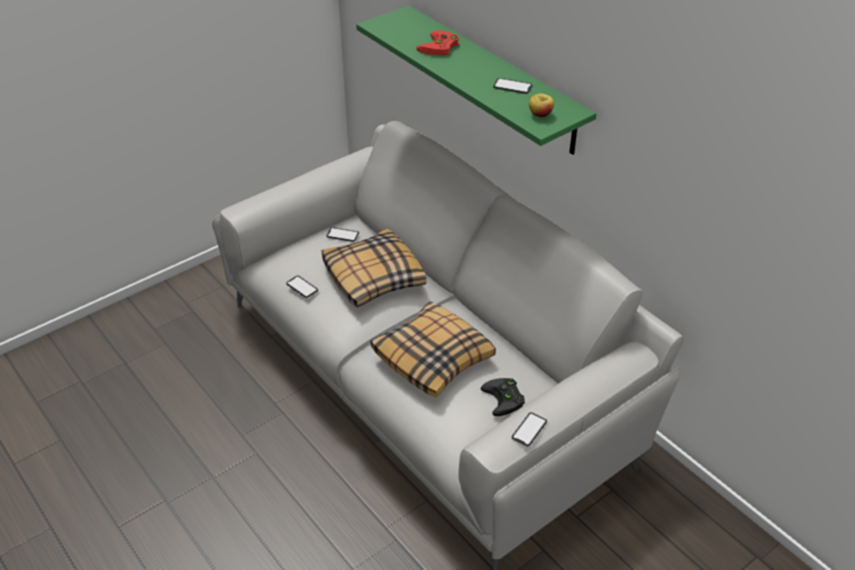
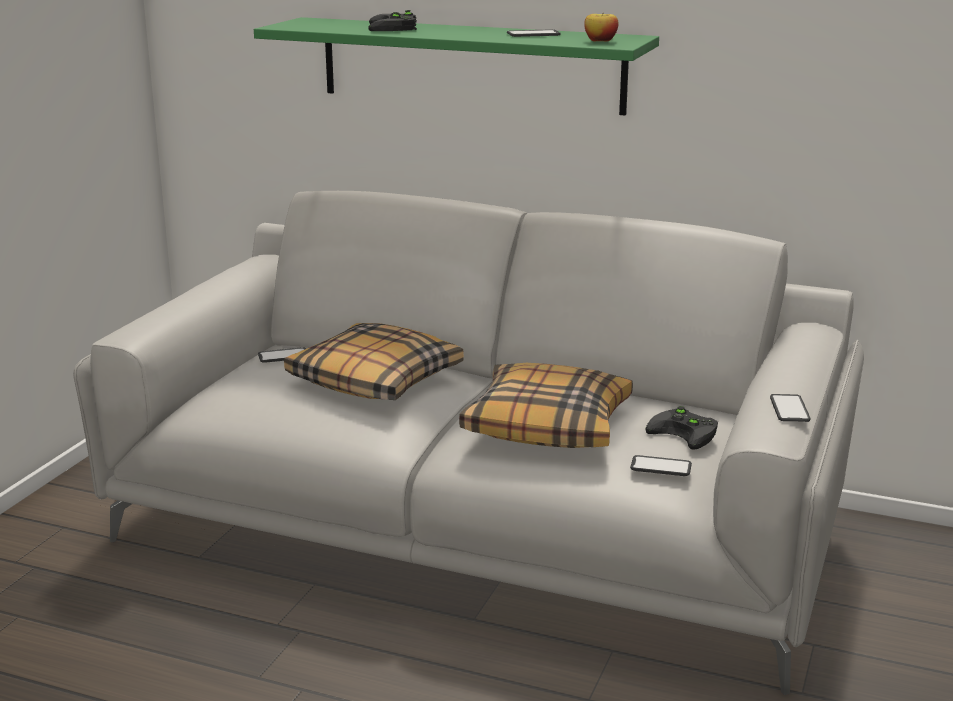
camera: 30 degrees left, 20 degrees down
(302, 287) = (280, 412): phone -> phone (661, 467)
(439, 47) = (395, 28): red game controller -> black game controller

